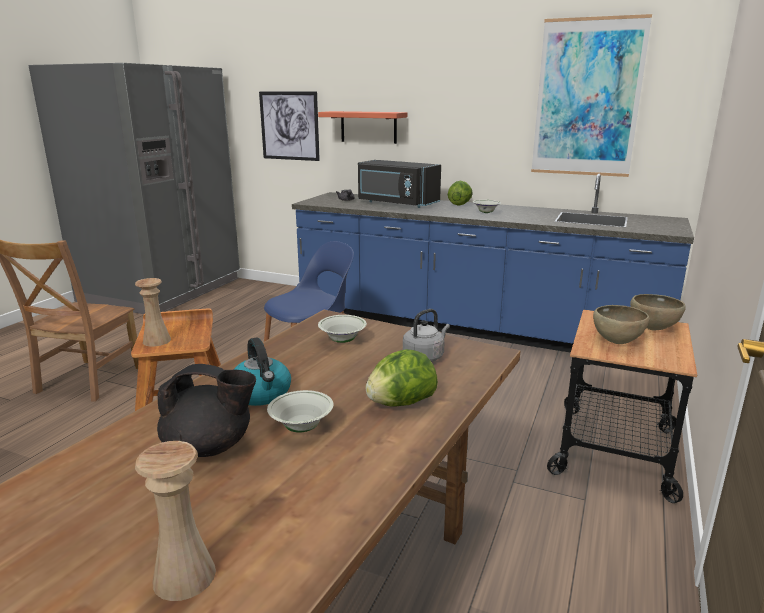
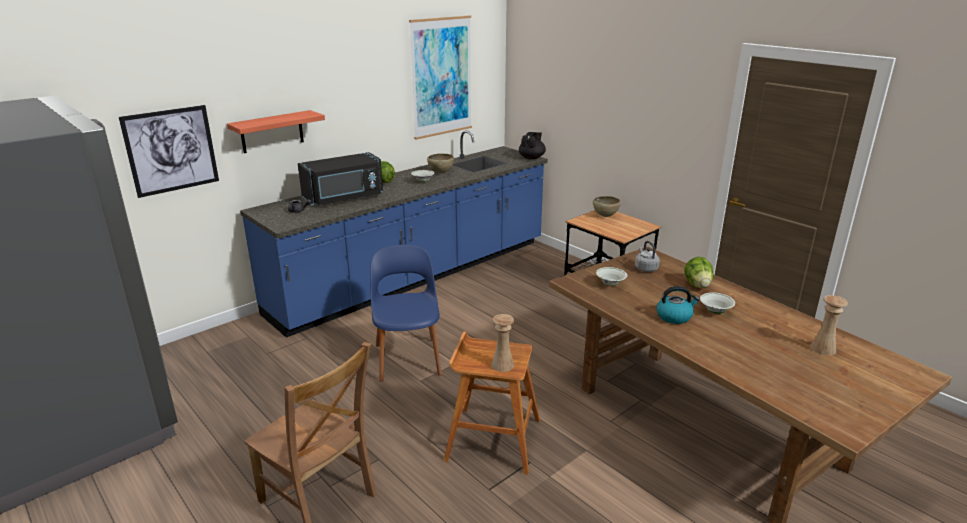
camera: 65 degrees left, 5 degrees up
(210, 447) = (728, 336): black teapot -> black teapot (532, 158)
(617, 342) = (616, 228): brown bowl -> brown bowl (441, 172)

